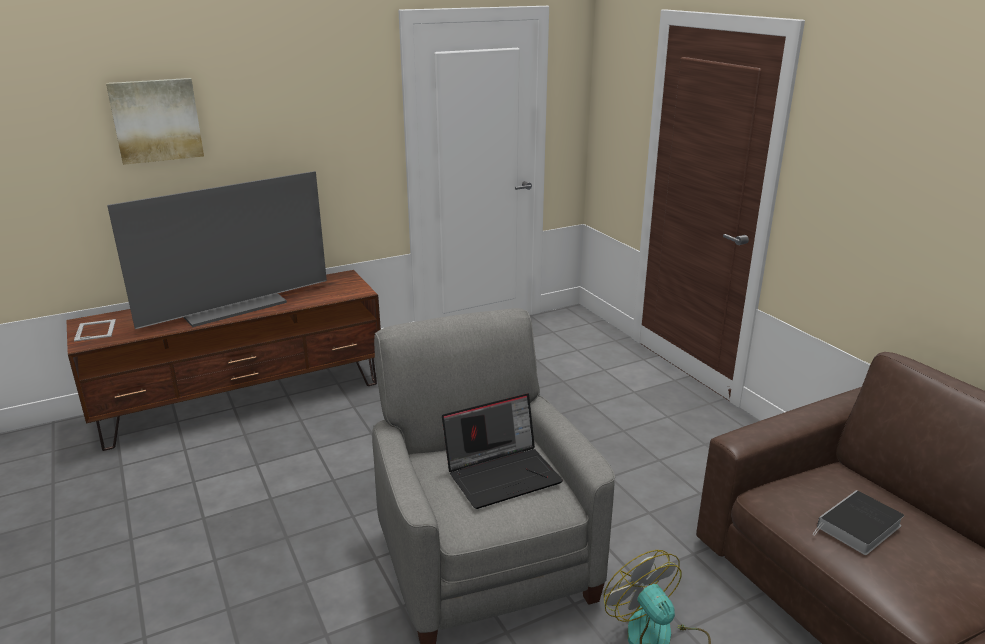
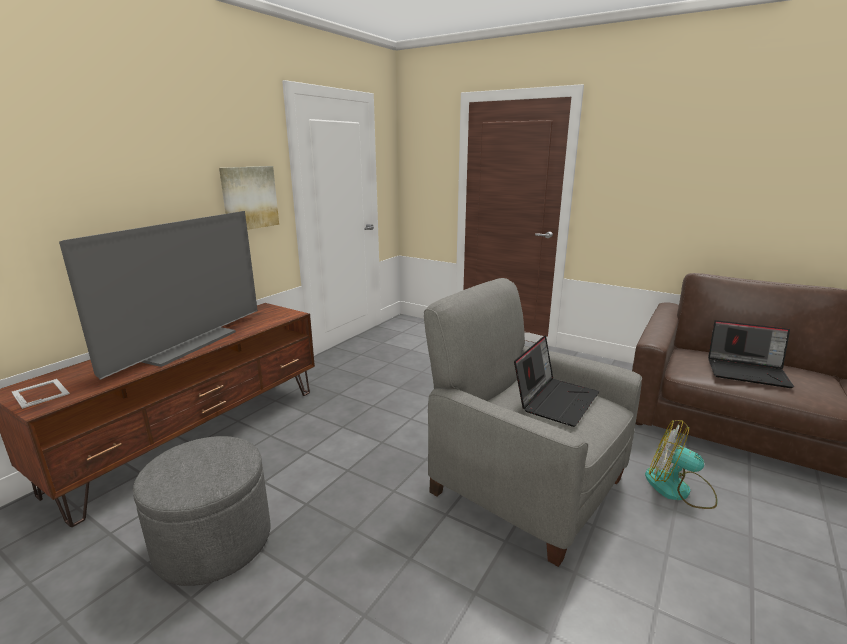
camera: 30 degrees left, 5 degrees down
(156, 120) = (80, 161): picture -> picture (249, 198)
(179, 502) = (214, 541): none -> grey ottoman
(858, 527) = (748, 372): book -> laptop

